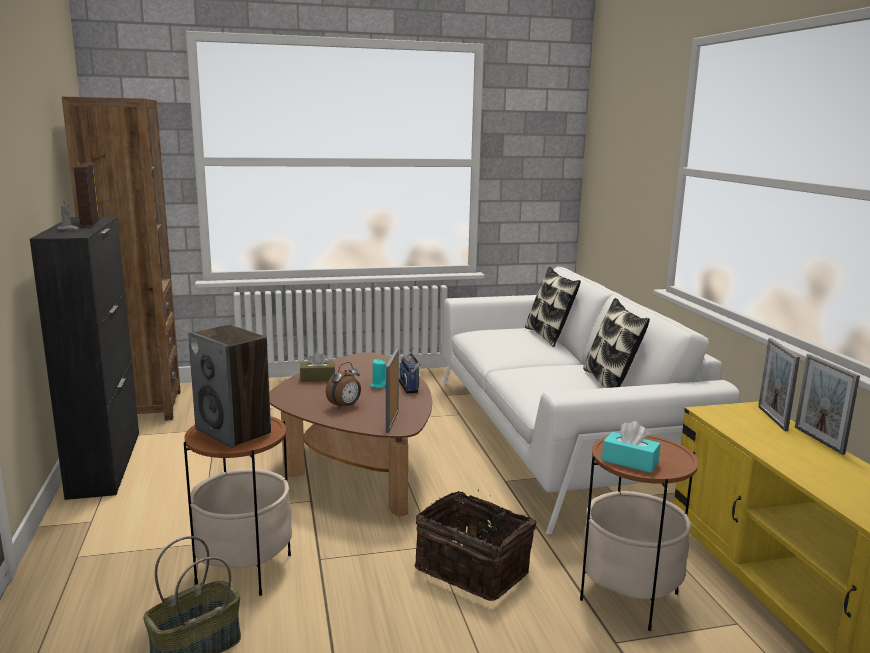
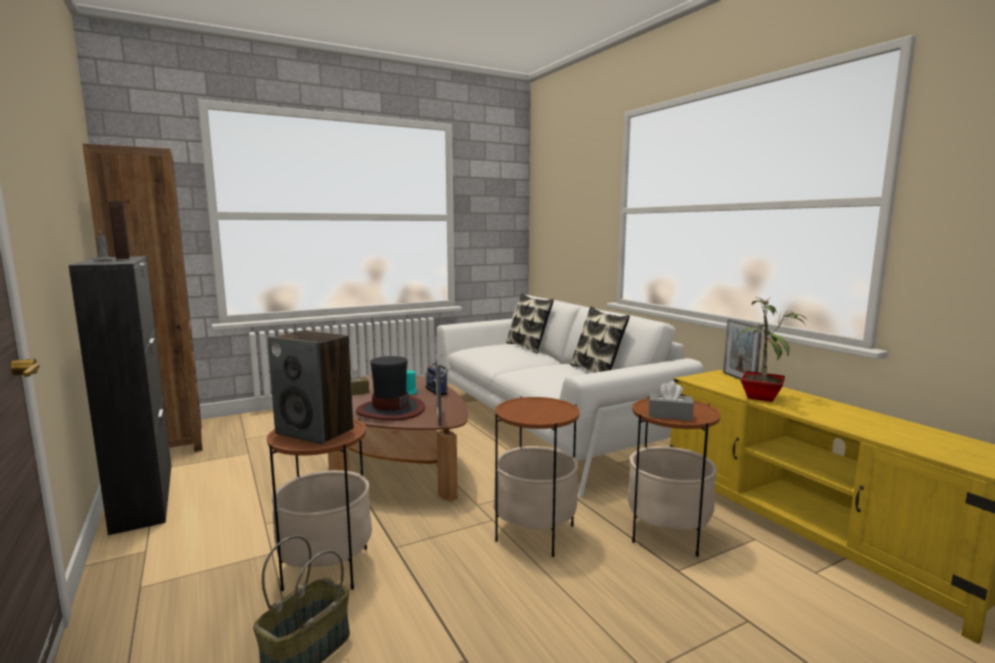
camera: 15 degrees left, 5 degrees down
(345, 406) = (390, 410): alarm clock -> hat
(474, 569) = (535, 533): basket -> side table
(630, 461) = (670, 415): turquoise tissue box -> grey tissue box
(778, 451) = (763, 398): none -> potted plant
(818, 440) = (781, 388): picture frame -> none

